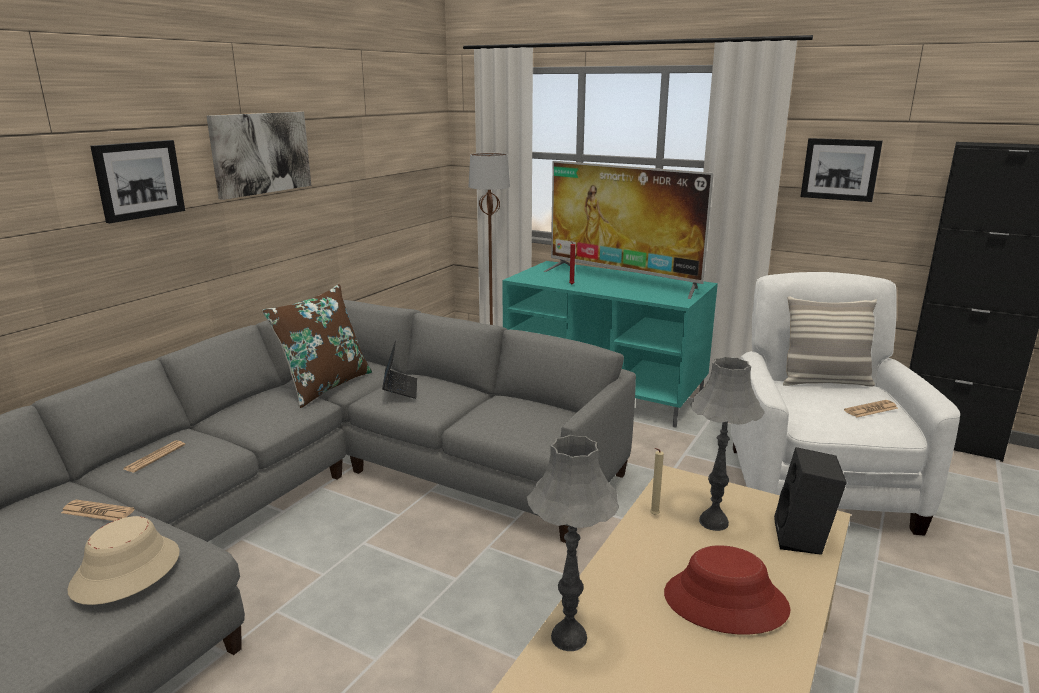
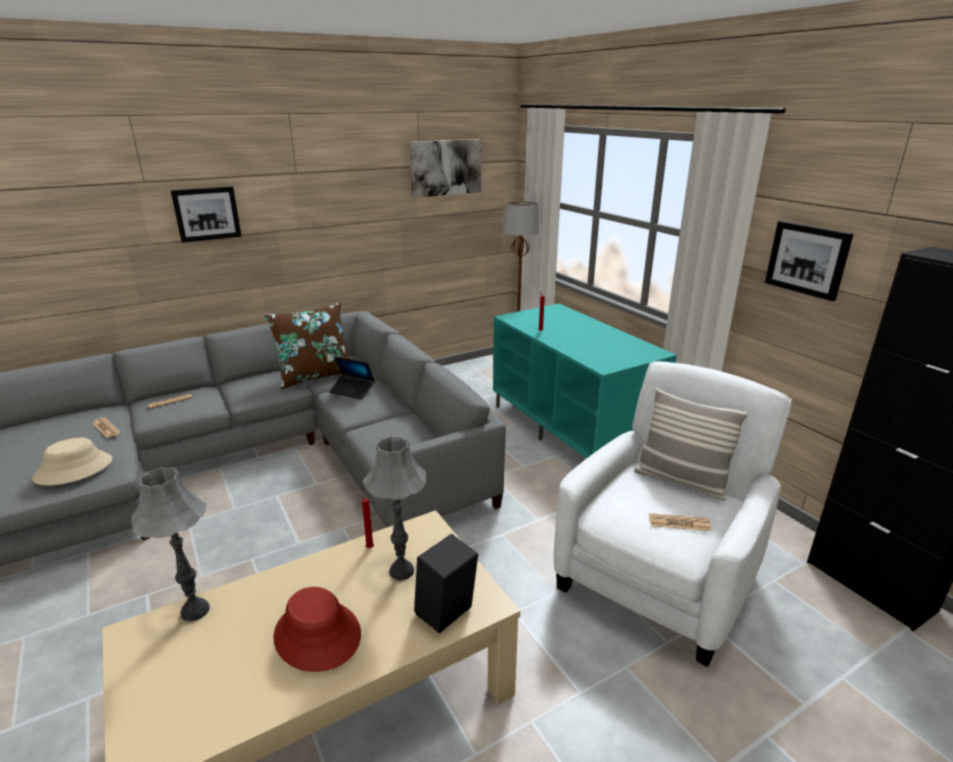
camera: 30 degrees right, 5 degrees up
(260, 153) = (311, 196): picture -> picture (445, 167)
(400, 389) = (352, 391): laptop -> laptop turned 90 degrees clockwise
(622, 279) = (592, 334): television -> none
(653, 515) = (368, 548): beige candle -> red candle

